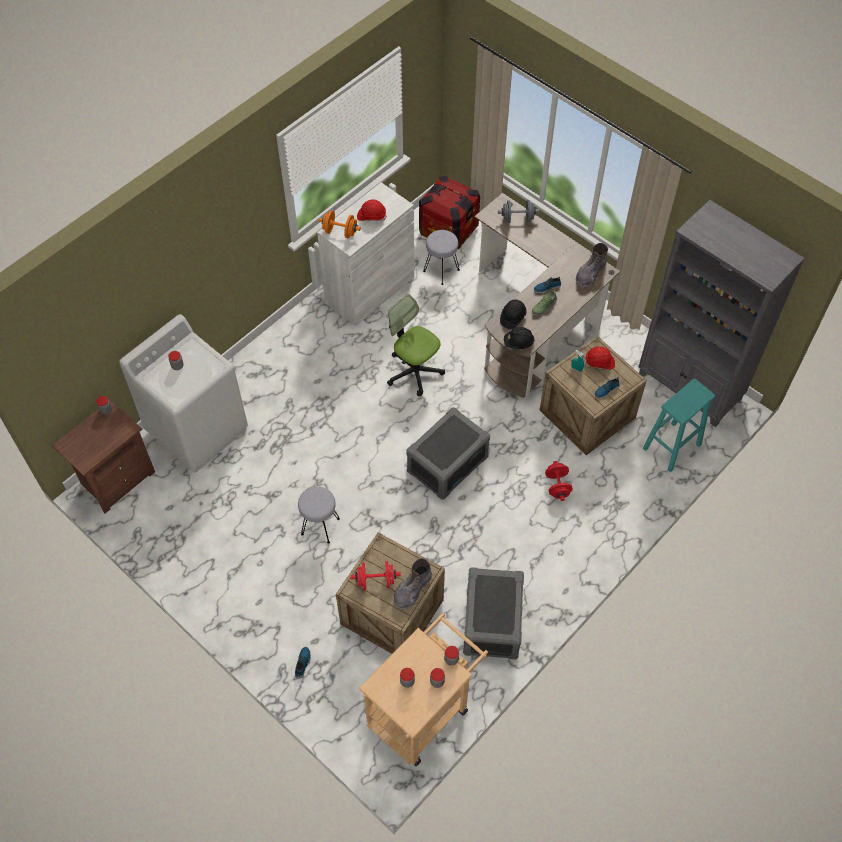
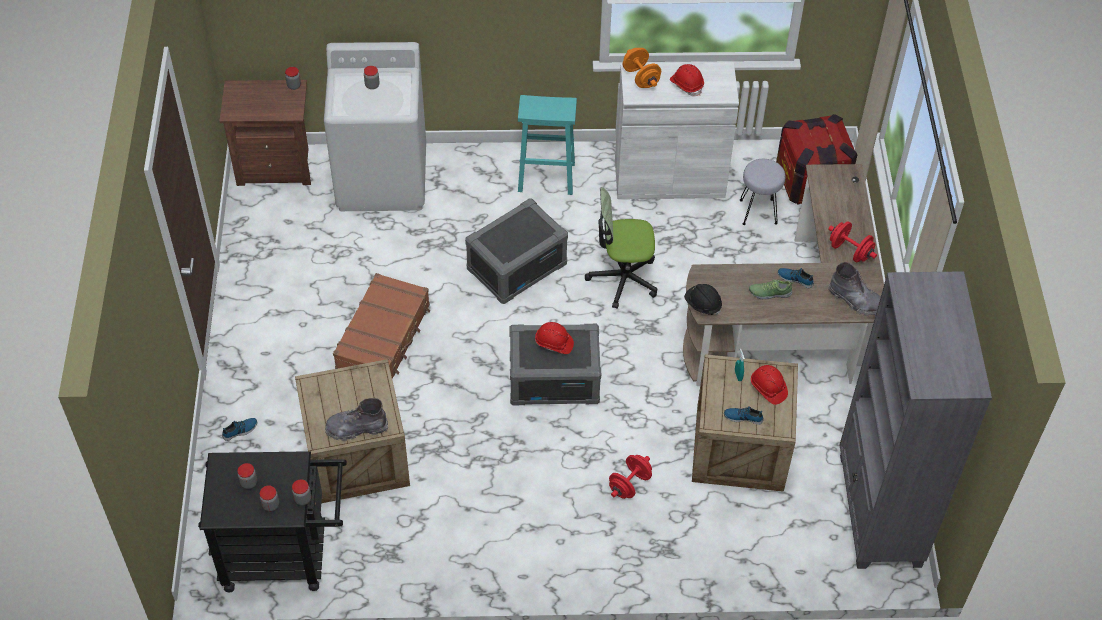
camera: 45 degrees right, 5 degrees down
(320, 526) = (384, 337): grey stool -> brown suitcase
(376, 581) = (337, 395): red dumbbell -> red dumbbell (850, 251)
(414, 371) = (623, 278): office chair -> office chair turned 90 degrees counterclockwise
(423, 709) = (285, 555): beige cart -> black cart
(444, 439) = (554, 343): none -> red hard hat
(491, 621) = (427, 540): grey storage box -> grey storage box (517, 266)
(512, 317) = (726, 279): black hard hat -> none
(517, 219) = (846, 198): grey dumbbell -> none
(590, 274) = (855, 300): grey boot -> grey boot turned 135 degrees counterclockwise
(671, 447) = (786, 547): turquoise stool -> turquoise stool (545, 177)

